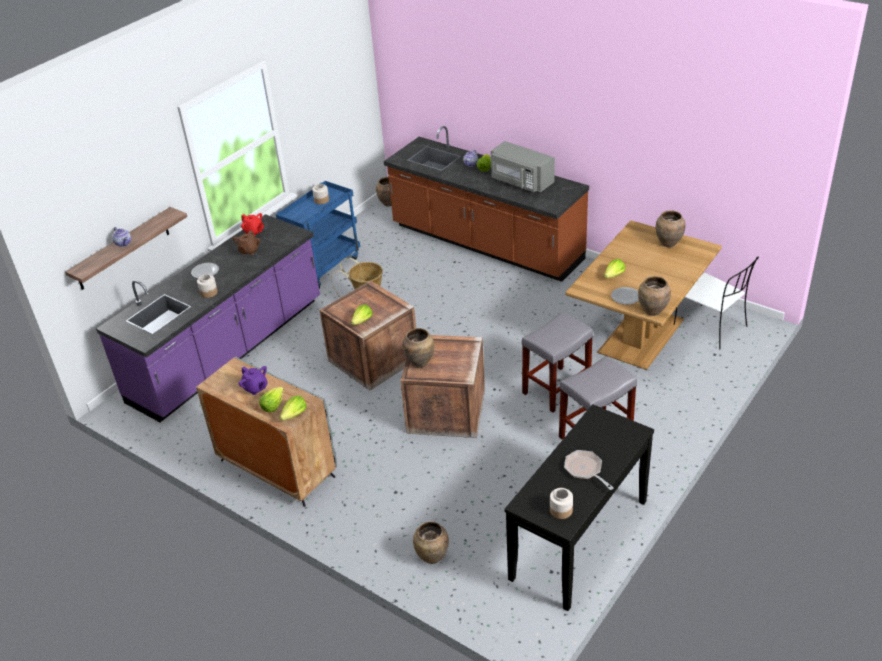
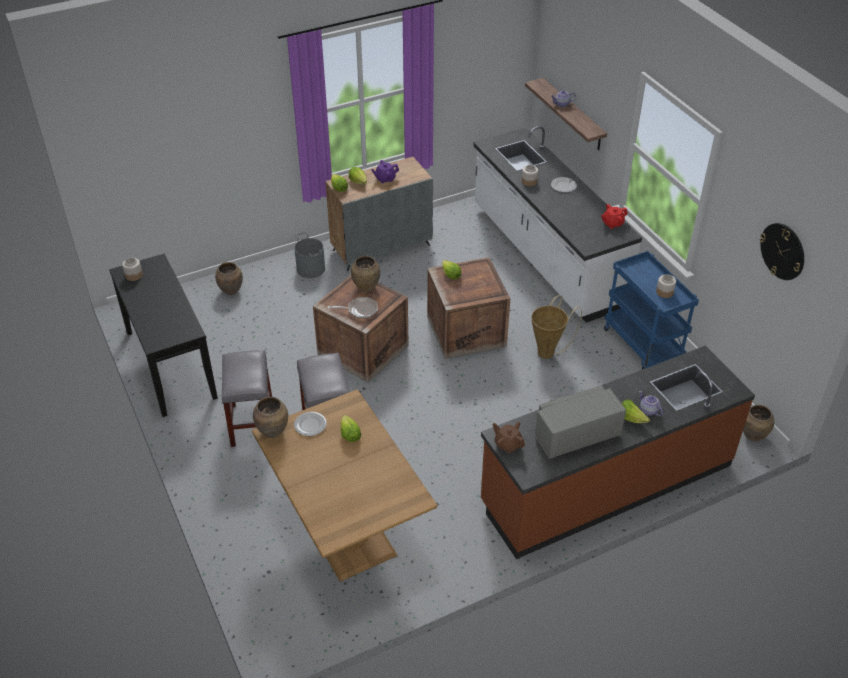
camera: 115 degrees right, 5 degrees up
(229, 351) = (545, 256): purple counter -> white counter
(249, 251) = (579, 214): brown teapot -> brown teapot (507, 444)
(336, 77) = (782, 251): none -> wall clock
(349, 508) = (311, 268): none -> grey bucket
(585, 470) = (151, 301): frying pan -> frying pan (359, 310)
(668, 243) = (365, 509): brown vase -> none
(711, 328) = (307, 597): white chair -> none

